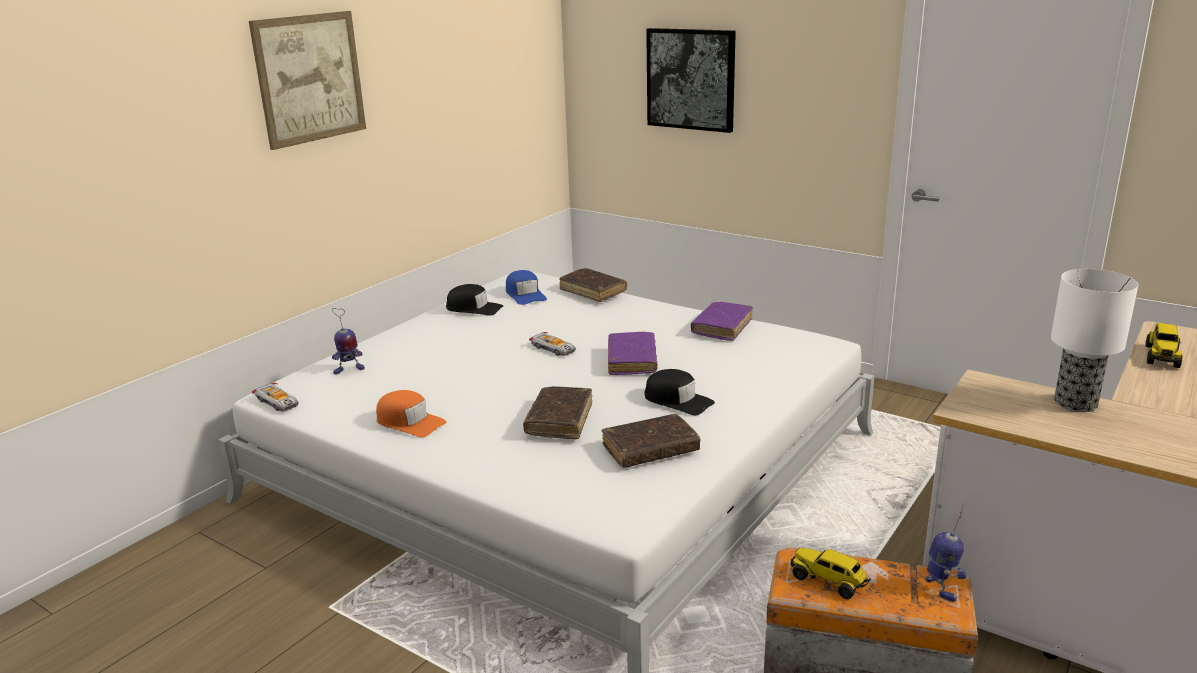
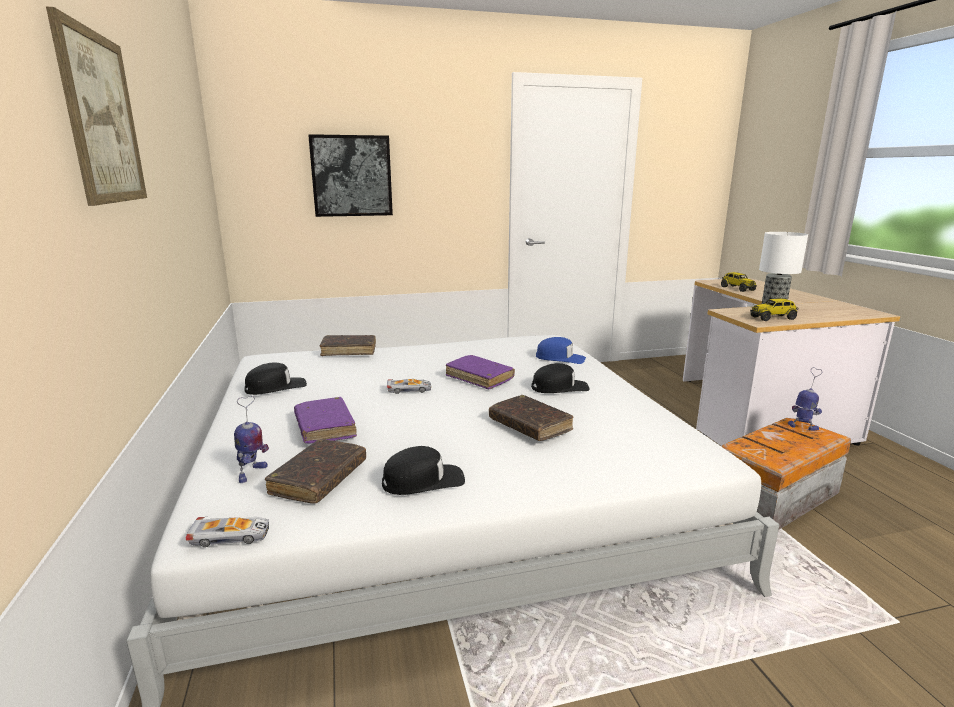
camera: 50 degrees left, 5 degrees down
(409, 422) = (423, 480): orange cap -> black cap
(525, 295) = (300, 366): blue cap -> blue cap (560, 358)
(650, 450) = (616, 417): brown book -> brown book (319, 479)
(722, 327) = (480, 346): purple book -> purple book (325, 428)
(829, 581) = (774, 448): toy truck -> toy truck (773, 318)

